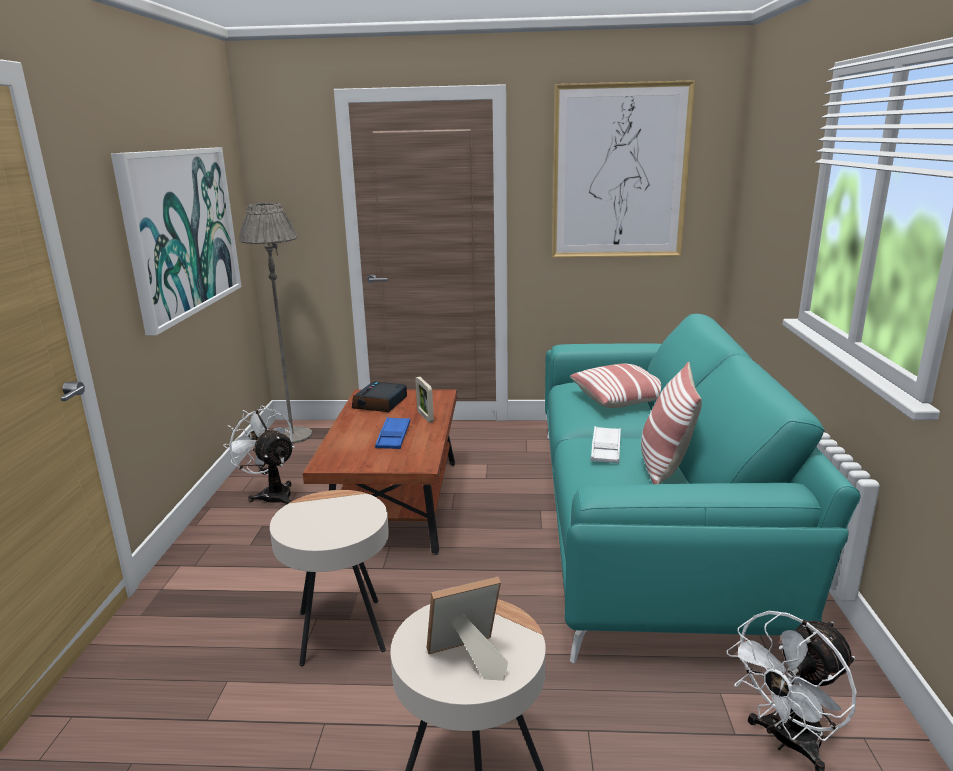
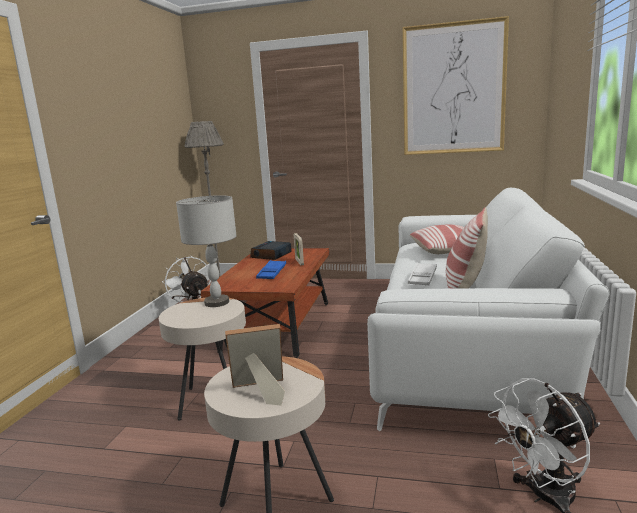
camera: 10 degrees right, 5 degrees down
(182, 232) = (139, 134): picture -> none
(343, 501) = (216, 303): none -> grey table lamp
(647, 522) = (465, 343): turquoise sofa -> white sofa

